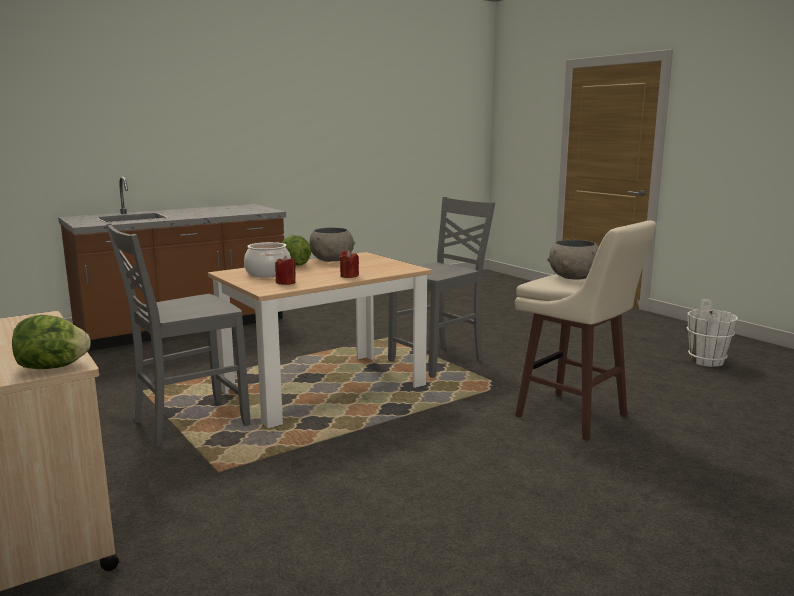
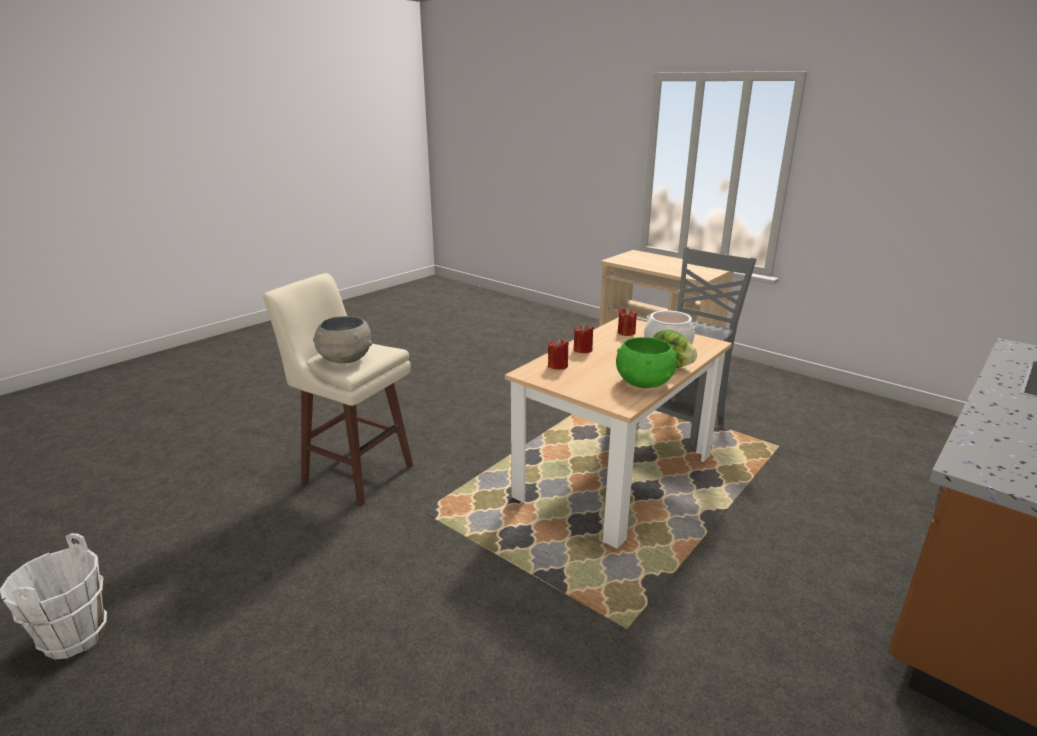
camera: 165 degrees right, 10 degrees up
(52, 367) = (619, 259): lettuce -> none
(332, 260) = (643, 382): grey bowl -> green bowl
(384, 270) = (558, 366): none -> red candle
(438, 361) = (513, 557): grey chair -> none

